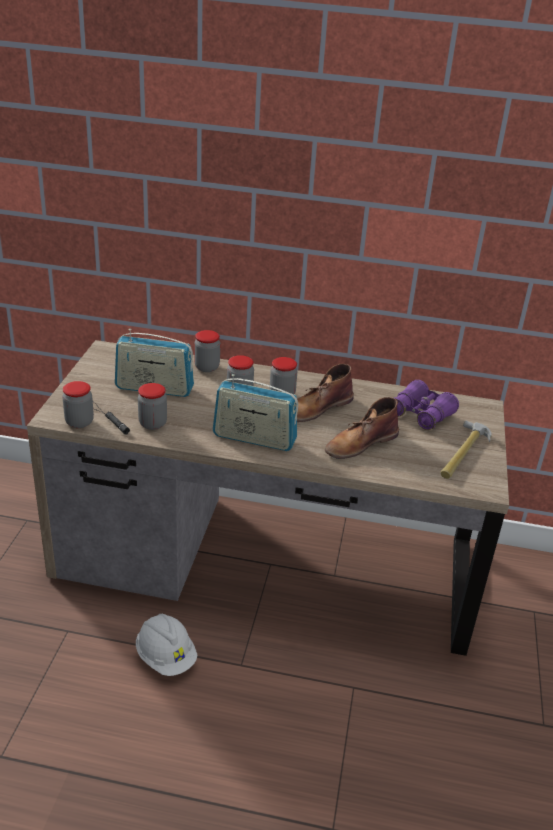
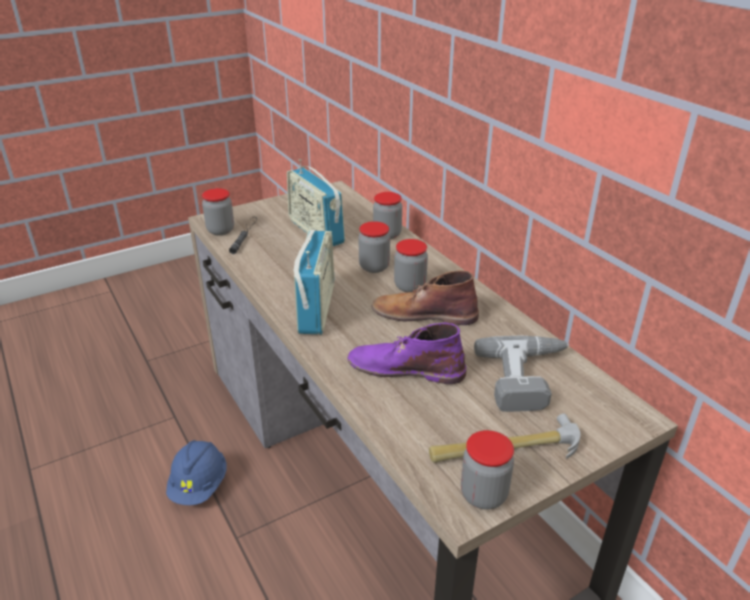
camera: 50 degrees right, 0 degrees up
(153, 423) = (264, 256): jar -> jar (483, 495)
(166, 657) = (199, 485): white hard hat -> blue hard hat
(254, 438) = (316, 308): radio -> radio turned 150 degrees counterclockwise
(360, 443) = (405, 368): brown boot -> purple boot
(421, 414) = (528, 379): purple binoculars -> power drill

